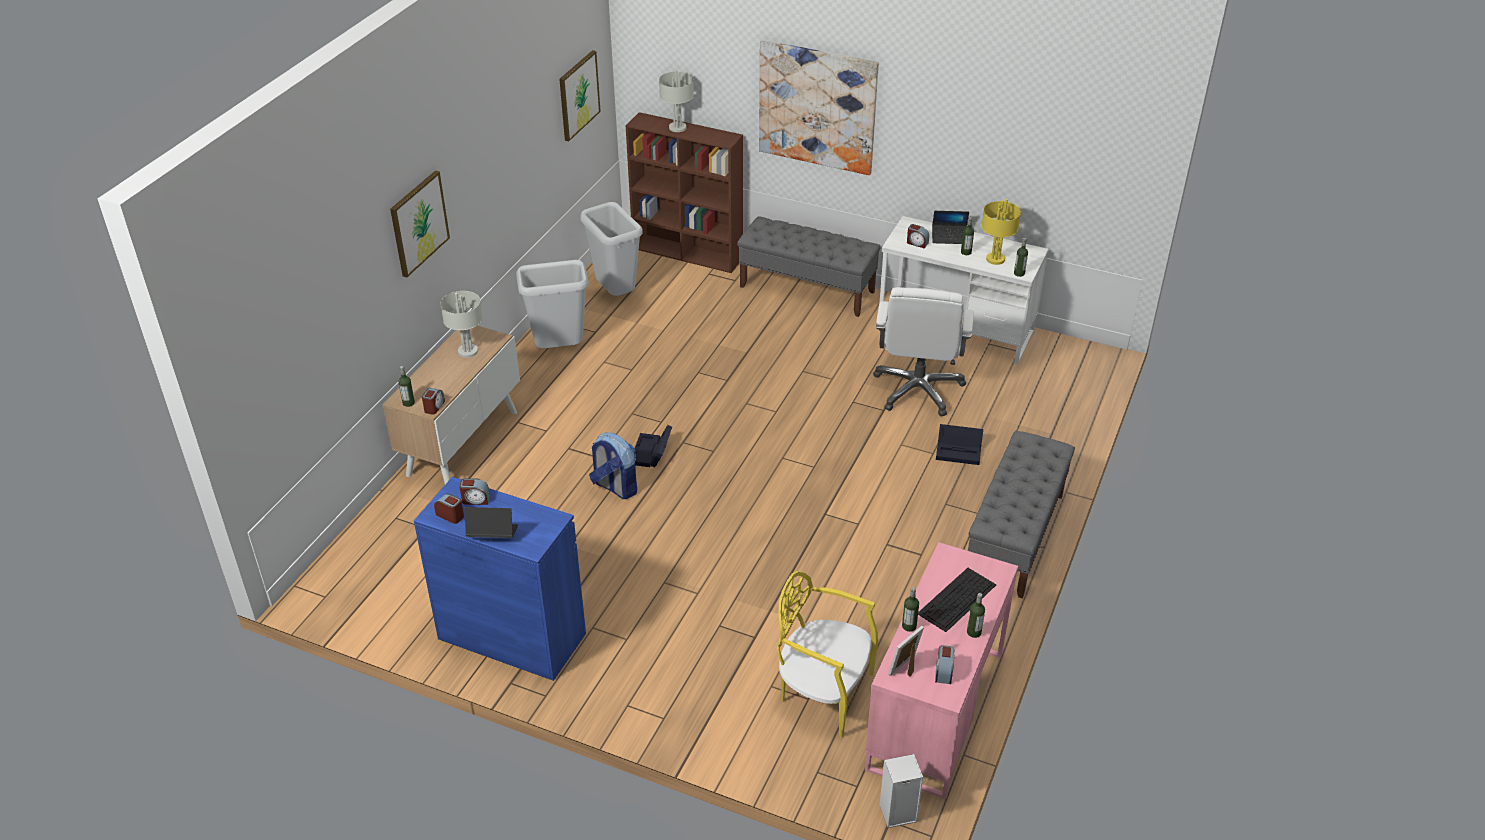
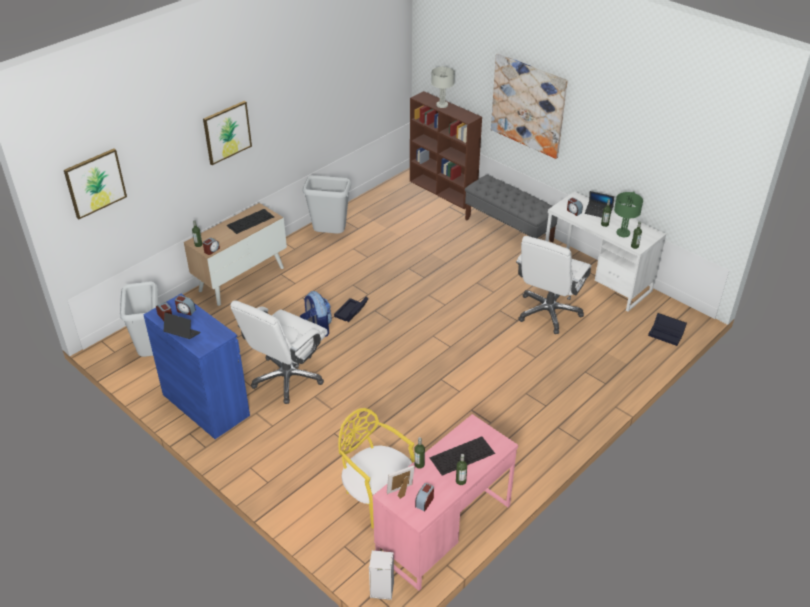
camera: 20 degrees right, 0 degrees up
(467, 351) = (250, 221): grey table lamp -> keyboard
(578, 95) = (377, 72): picture -> picture (95, 183)
(610, 567) = (287, 378): none -> white office chair
(615, 294) = (383, 208): grey trash can -> grey trash can (151, 352)
(960, 451) = (555, 360): black storage box -> black storage box (667, 334)
(995, 259) = (623, 233): yellow table lamp -> green table lamp
(1015, 537) = (562, 428): grey bench -> none

